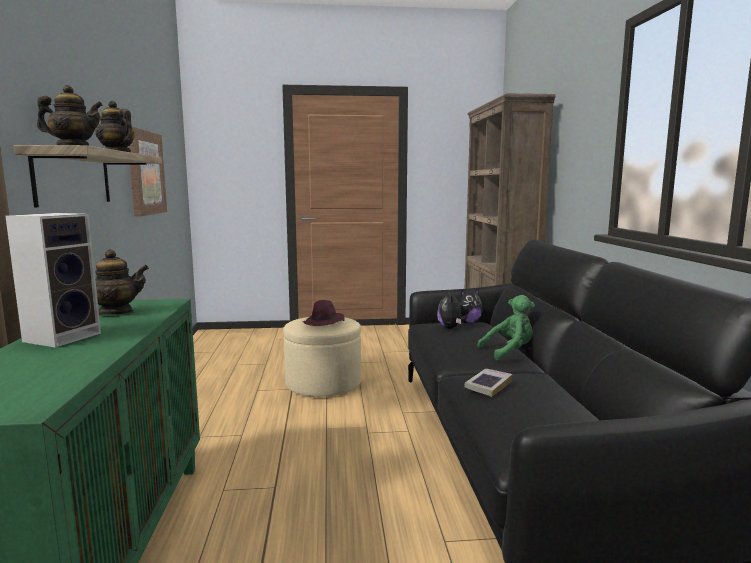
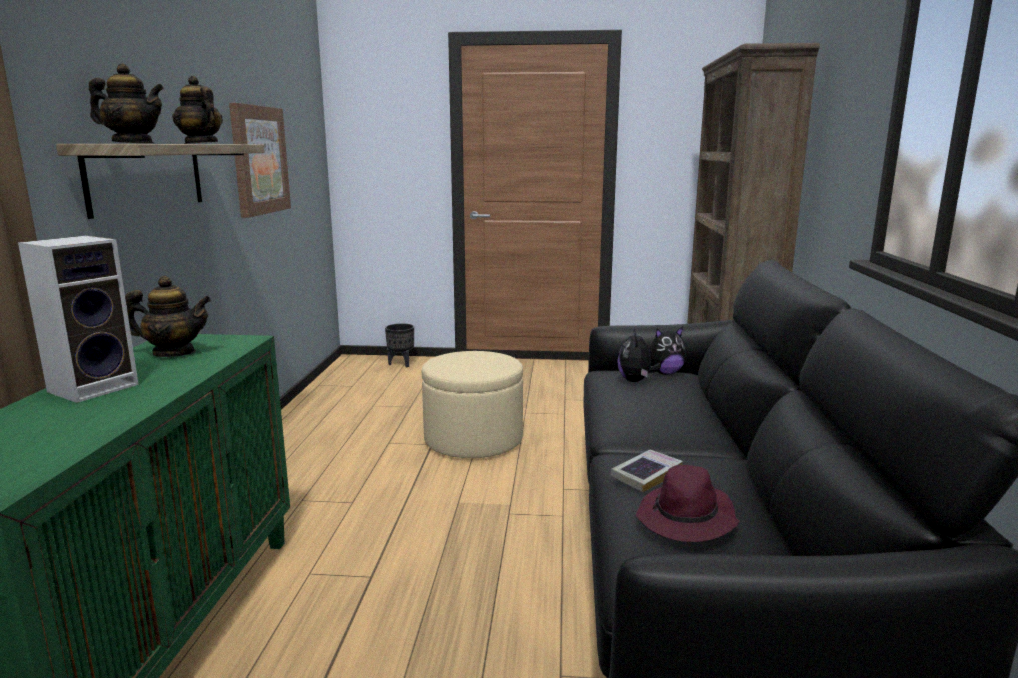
camera: 10 degrees right, 5 degrees up
(248, 334) = (400, 364): none -> black planter
(324, 323) = (474, 362): purple hat -> purple hat (686, 519)
(509, 352) = (703, 423): green plush toy -> none

